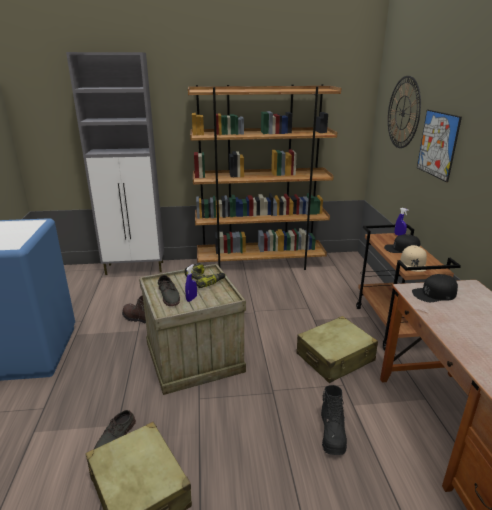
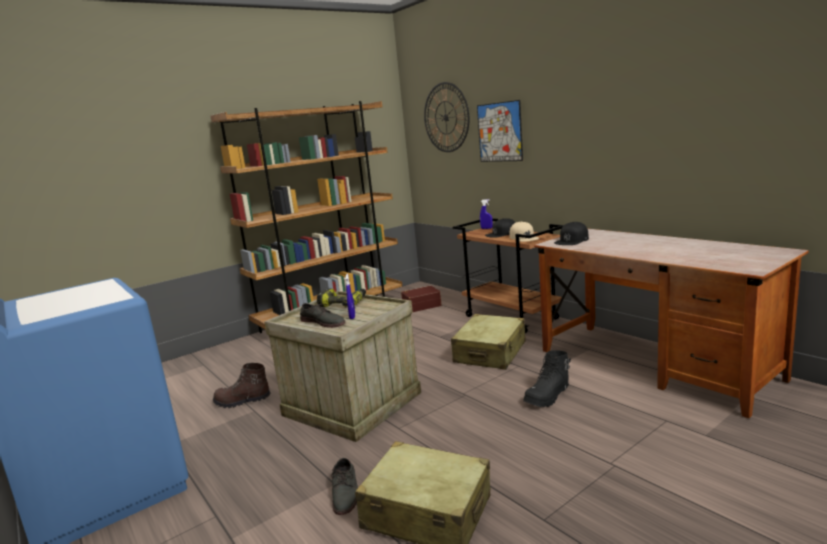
camera: 30 degrees left, 10 degrees down
(135, 268) = (175, 366): grey cabinet -> none
(332, 279) = (421, 305): none -> brown storage box
(332, 433) = (548, 397): black boot -> black boot turned 75 degrees clockwise

